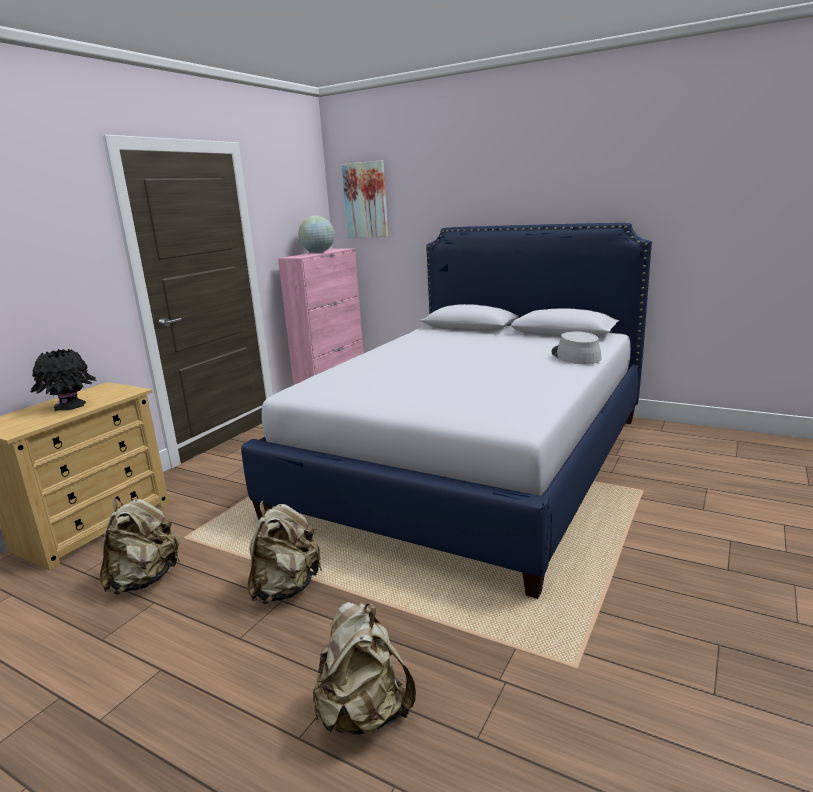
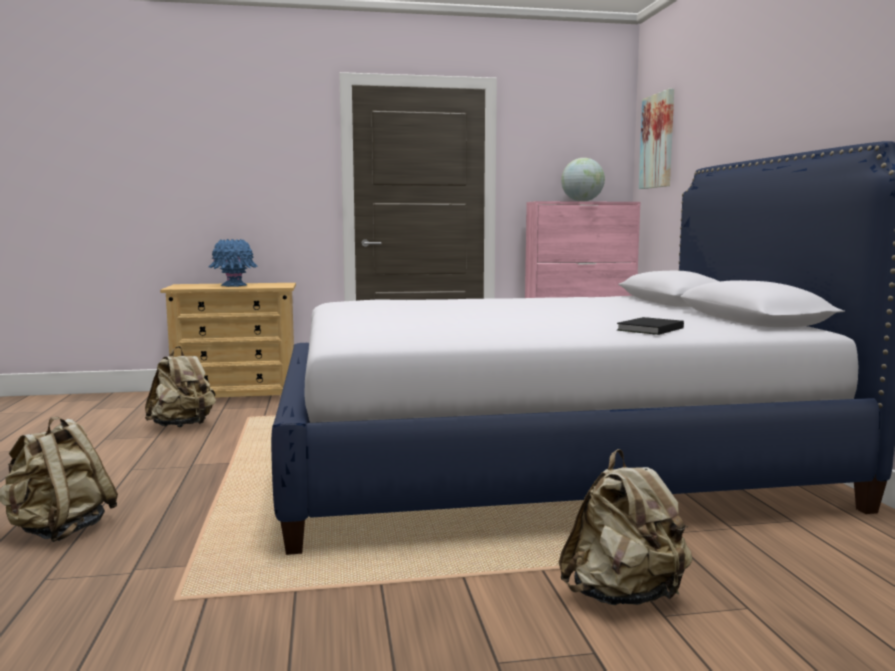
camera: 50 degrees right, 10 degrees down
(69, 406) = (234, 285): black vase -> blue vase
(286, 588) = (209, 462): beige backpack -> beige backpack (623, 596)
(575, 356) = (648, 329): grey hat -> black book

